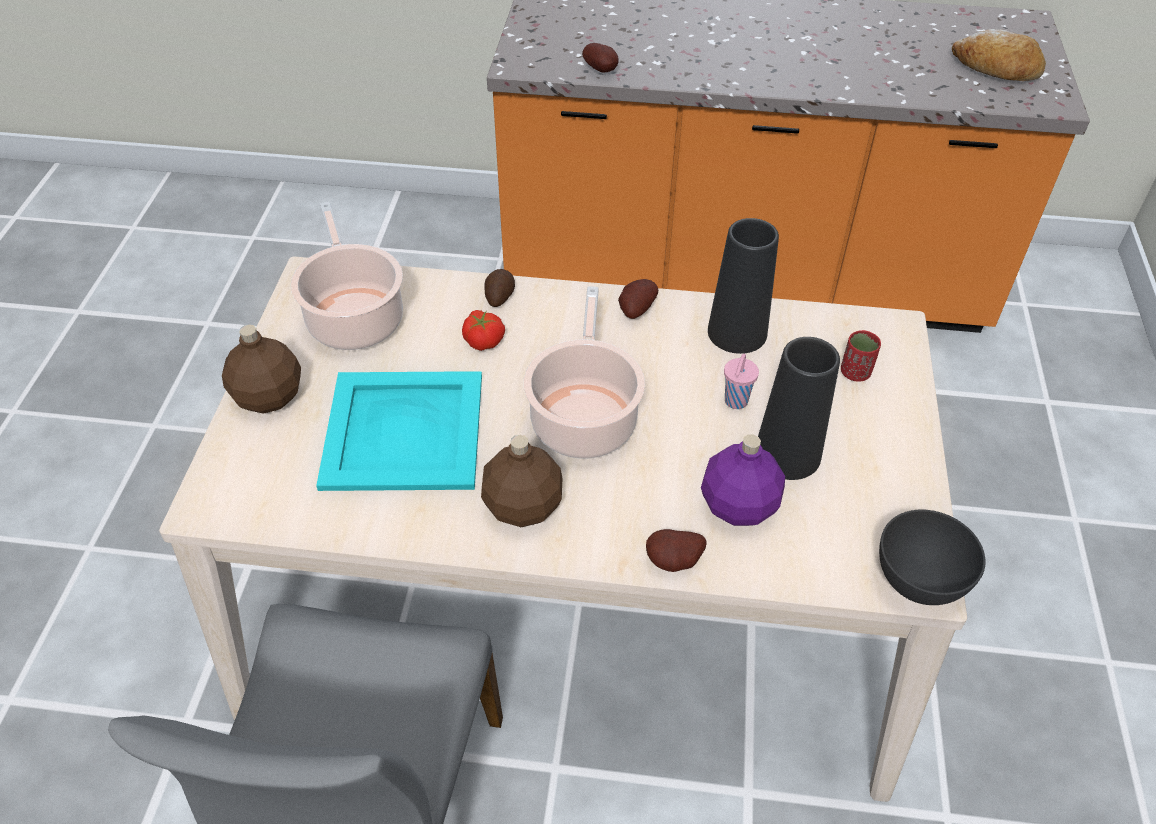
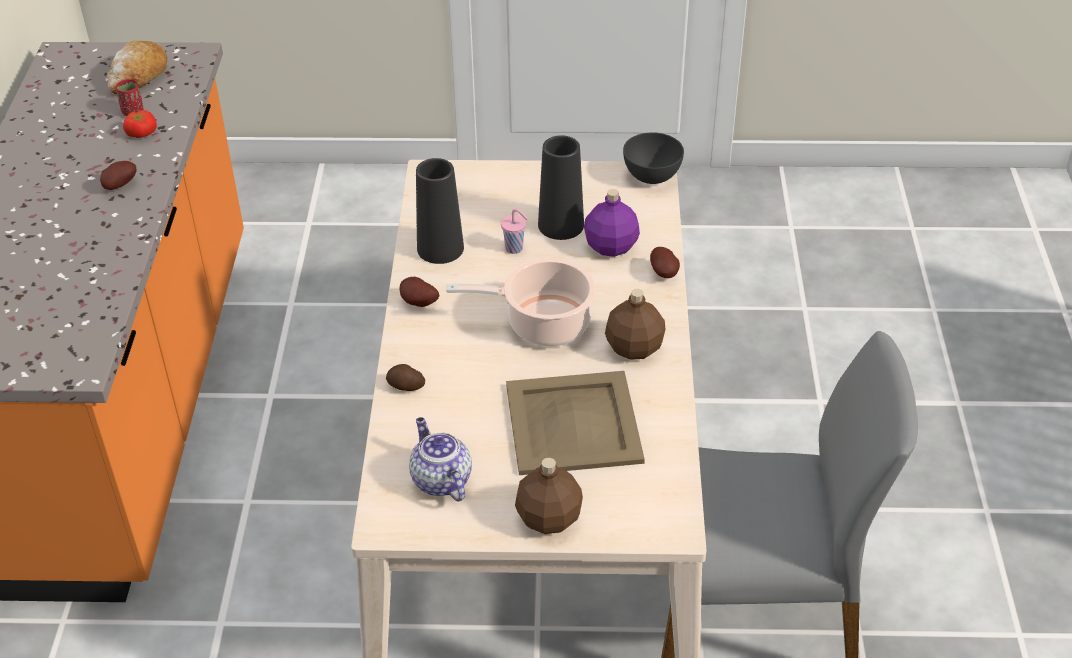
camera: 95 degrees left, 5 degrees down
(354, 317) = (440, 480): cooking pot -> teapot
(405, 432) = (574, 422): turquoise tray -> beige tray
(484, 340) = (463, 389): tomato -> tomato (141, 132)
(602, 70) = (103, 306): potato -> potato (119, 185)
(855, 373) = (477, 193): red cup -> red cup (133, 112)

